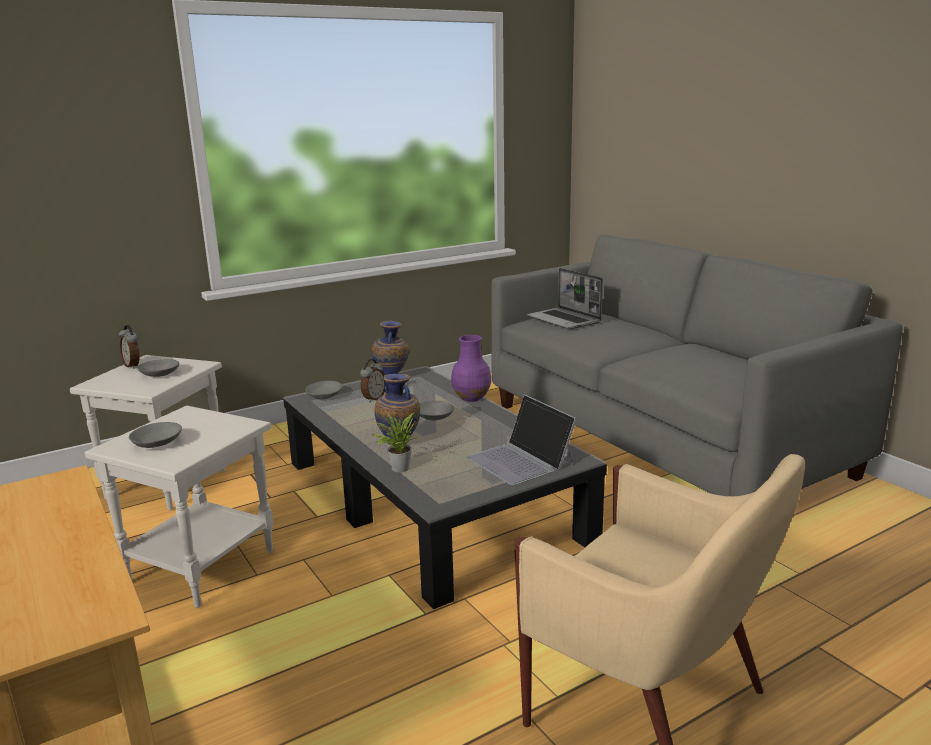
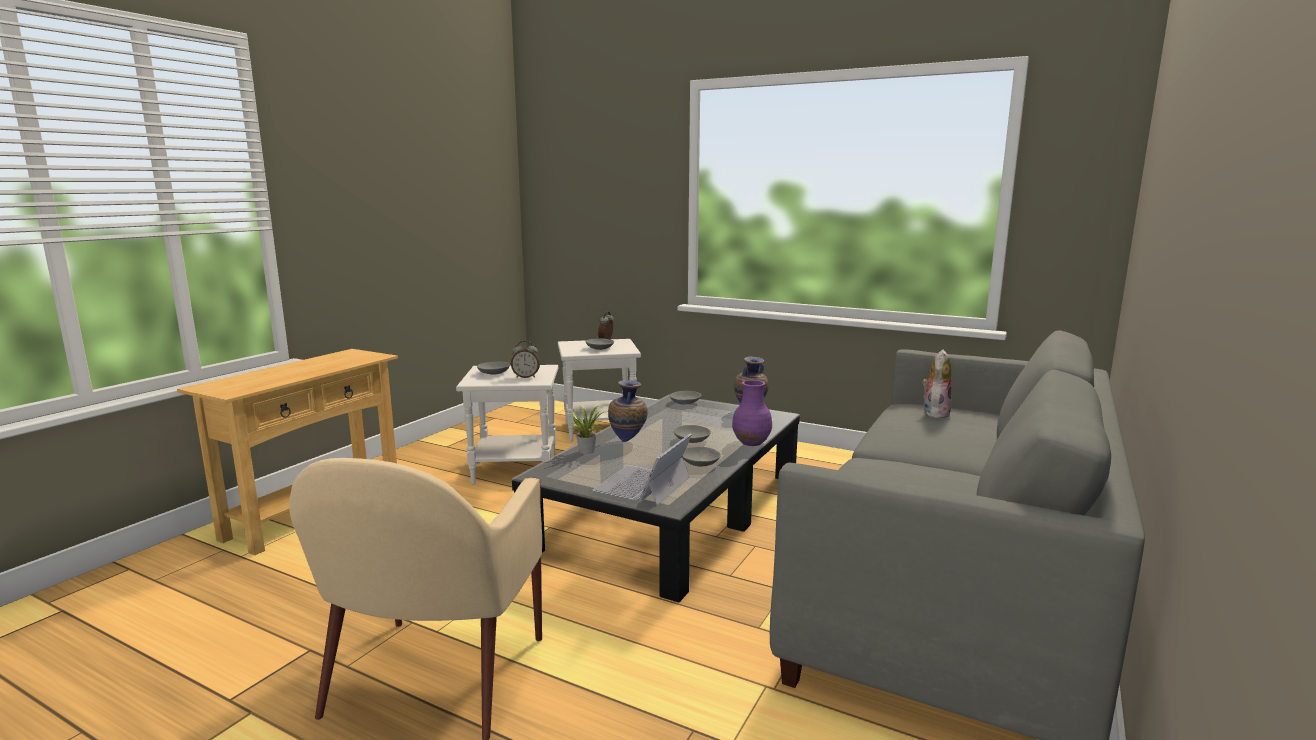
camera: 60 degrees right, 5 degrees down
(373, 398) = (701, 415): alarm clock -> alarm clock (526, 377)
(496, 427) = (700, 463): none -> grey bowl
(565, 320) = (934, 413): laptop -> plush toy

